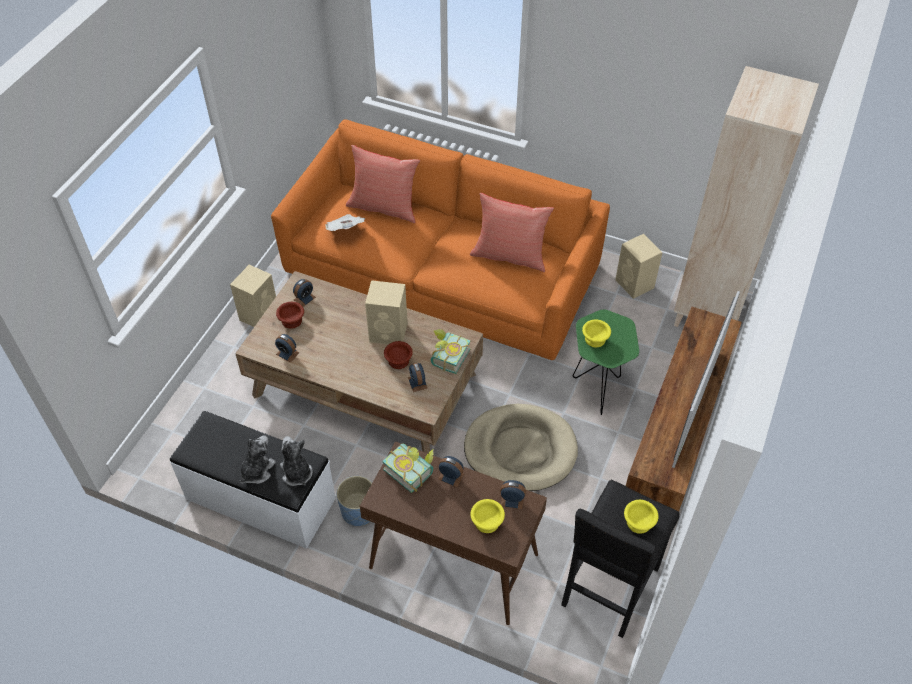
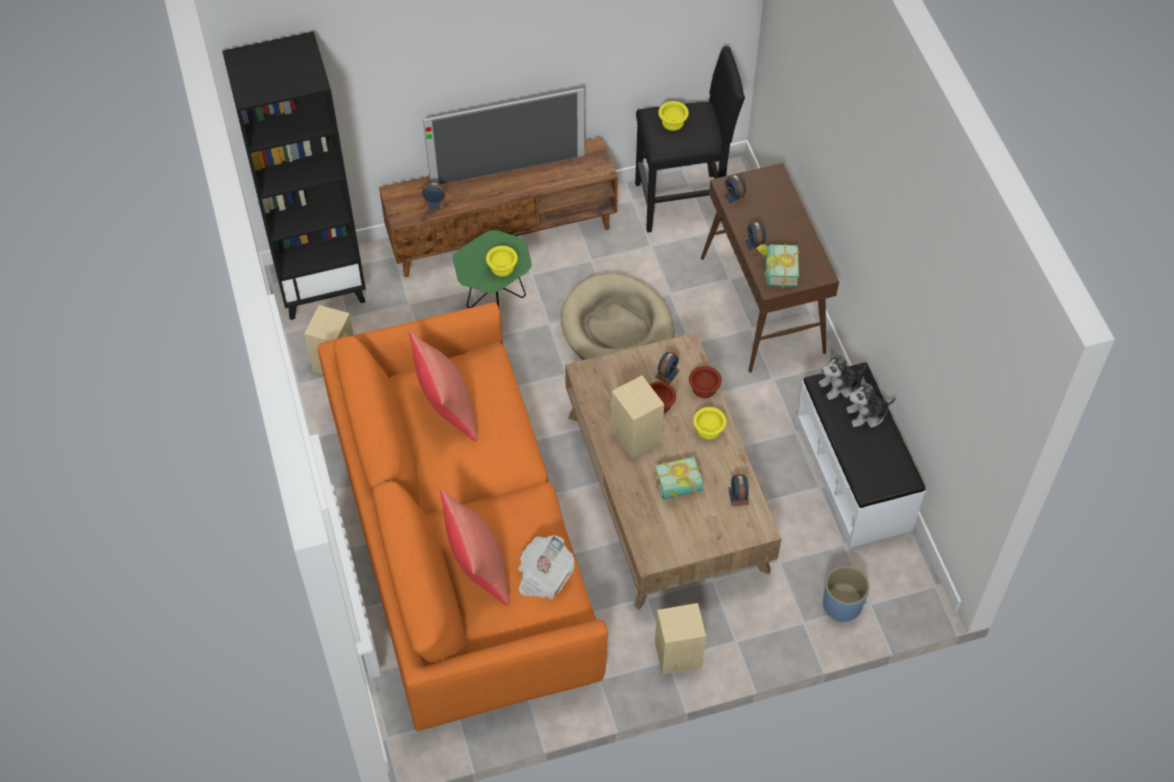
camera: 130 degrees left, 5 degrees up
(292, 320) = (700, 525): brown bowl -> brown bowl (703, 389)
(296, 473) = (839, 385): plush toy -> plush toy turned 45 degrees clockwise
(304, 298) = (665, 537): alarm clock -> alarm clock (434, 202)
(359, 511) = (788, 397): blue planter -> blue planter (841, 604)
(447, 356) = (618, 372): book -> book (679, 489)
(487, 521) = (767, 199): yellow bowl -> yellow bowl (707, 429)
(708, 311) = (322, 286): beige bookcase -> black bookcase

